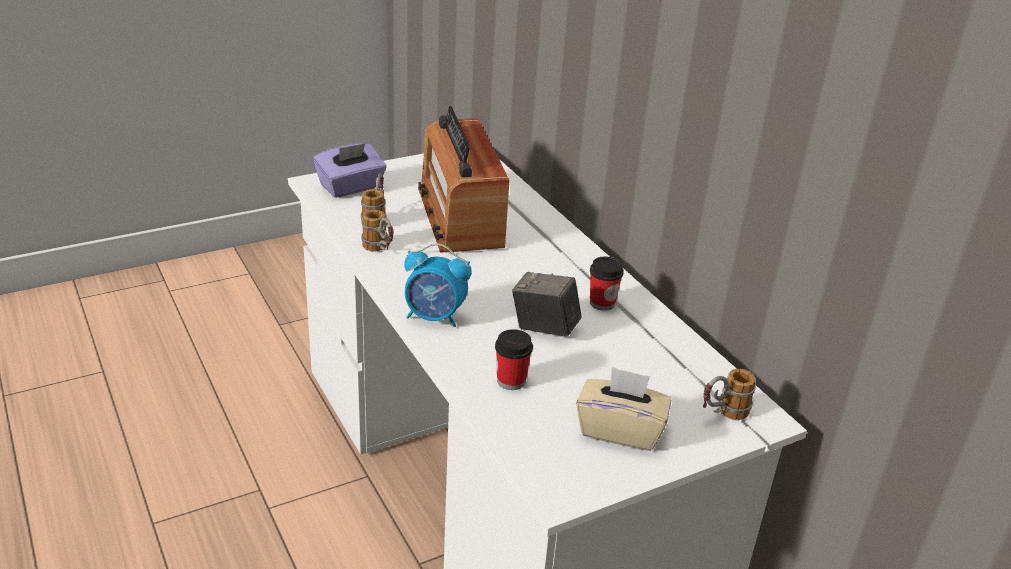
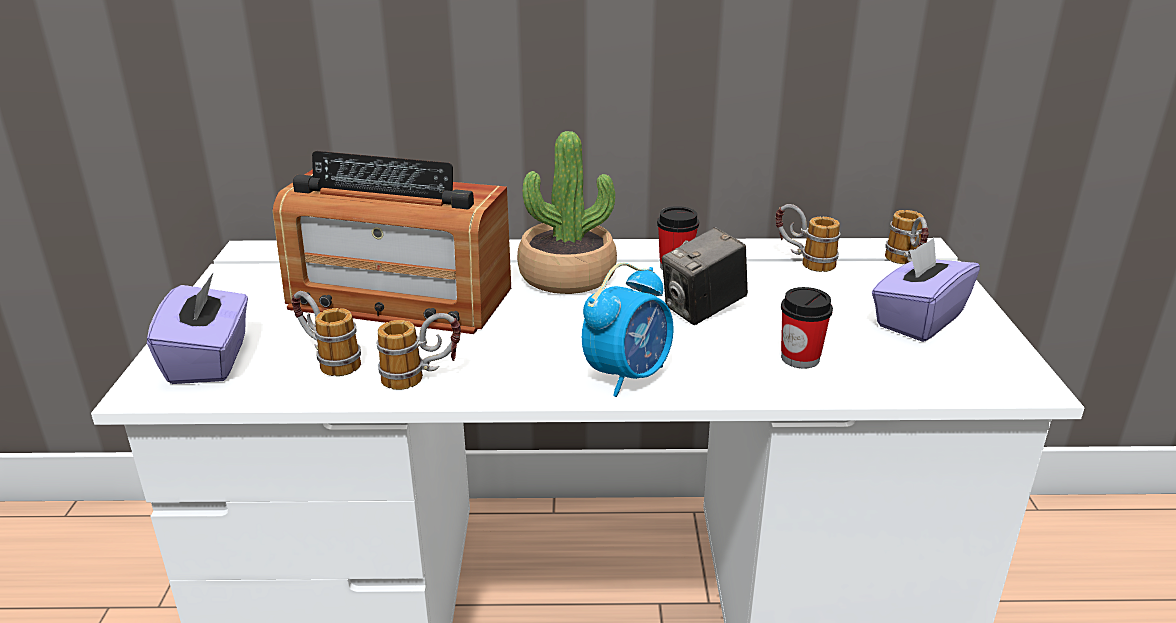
camera: 60 degrees left, 5 degrees down
(544, 264) = (567, 276): none -> potted plant
(620, 430) = (918, 320): beige tissue box -> purple tissue box
(671, 359) = (803, 261): none -> mug

